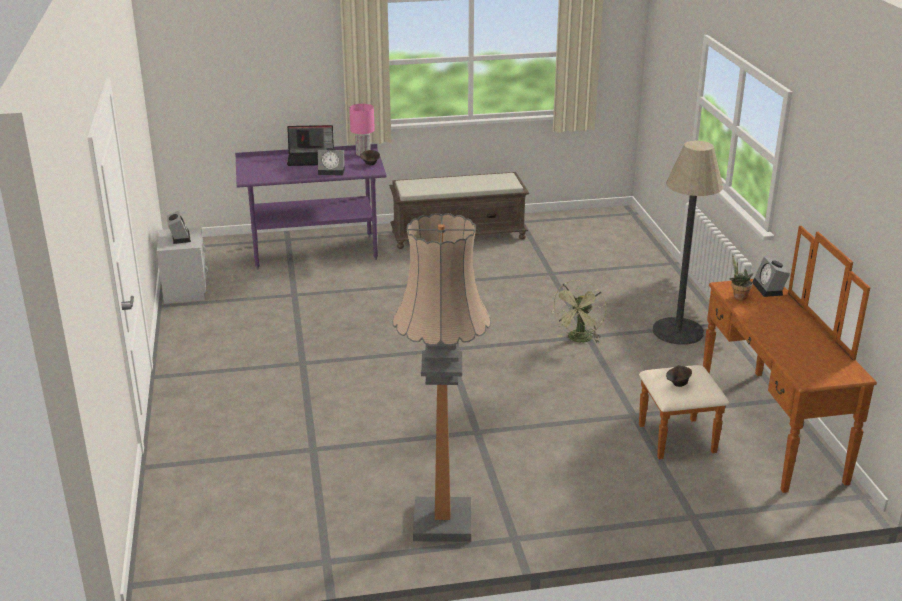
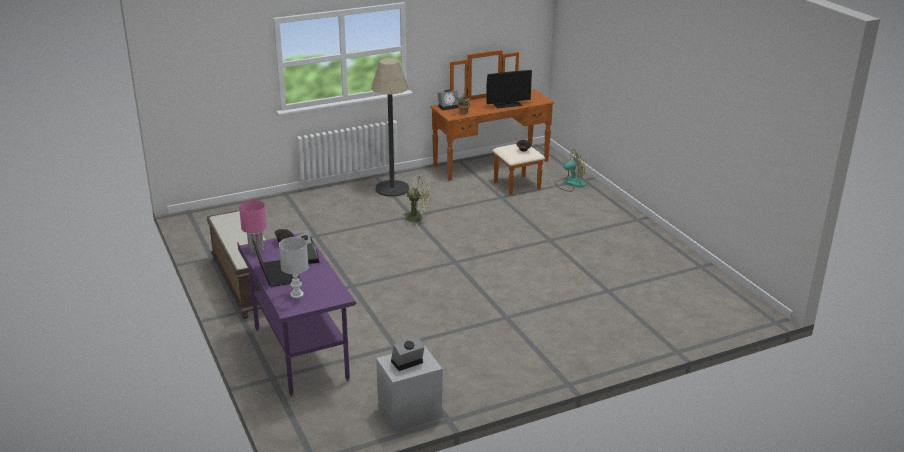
camera: 105 degrees left, 0 degrees up
(267, 164) = (297, 295): none -> white table lamp
(442, 522) = (641, 239): floor lamp -> none
(677, 496) = (570, 183): none -> fan
(779, 340) = (507, 105): none -> monitor

